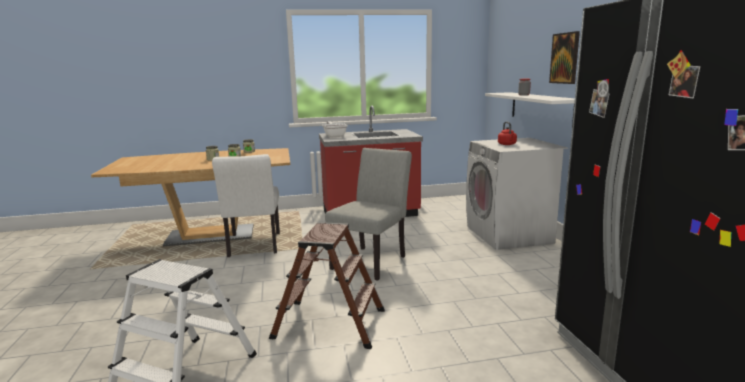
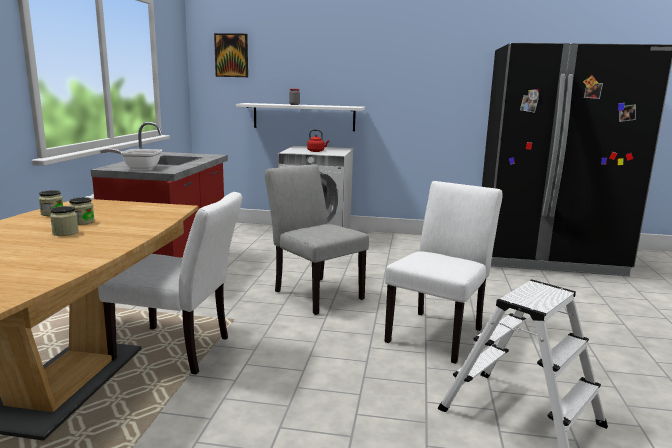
camera: 70 degrees left, 0 degrees up
(329, 323) = (438, 332): brown step ladder -> white chair
(565, 58) = (335, 71): picture -> picture (231, 55)

